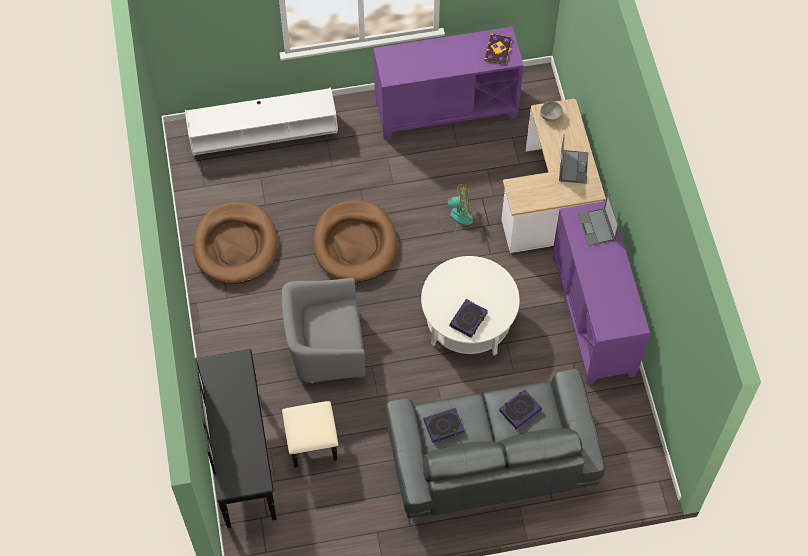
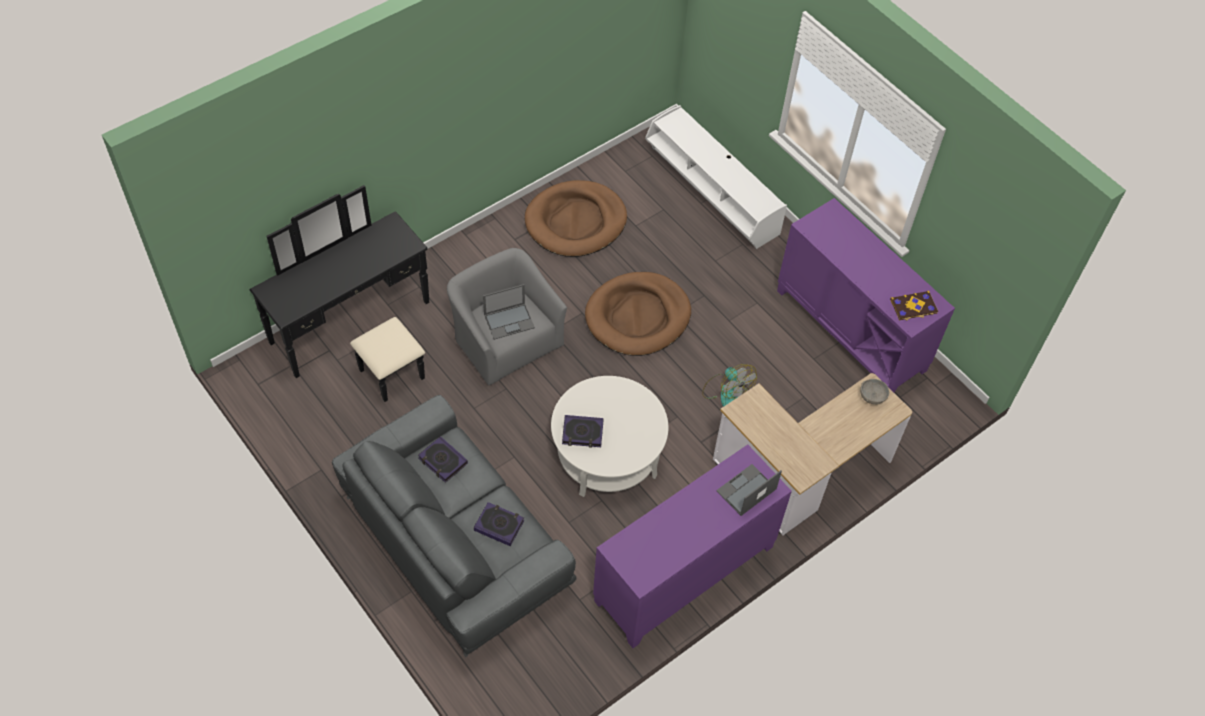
camera: 60 degrees right, 5 degrees down
(573, 166) = (821, 444): laptop -> laptop (509, 321)

